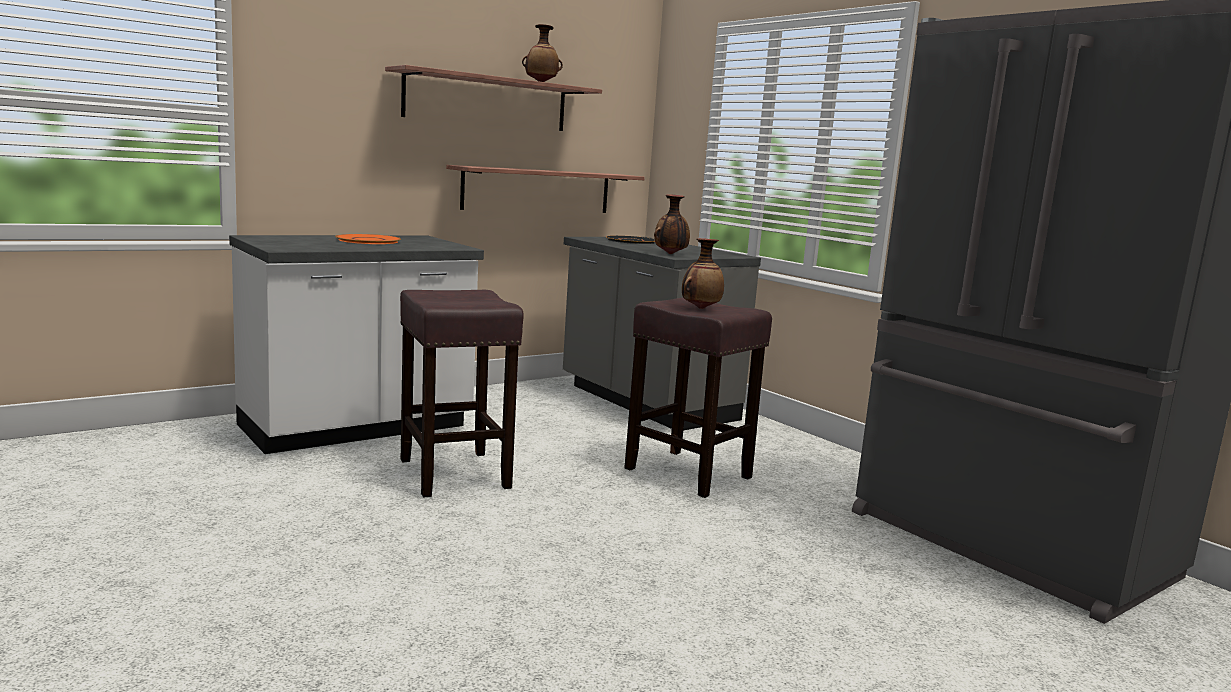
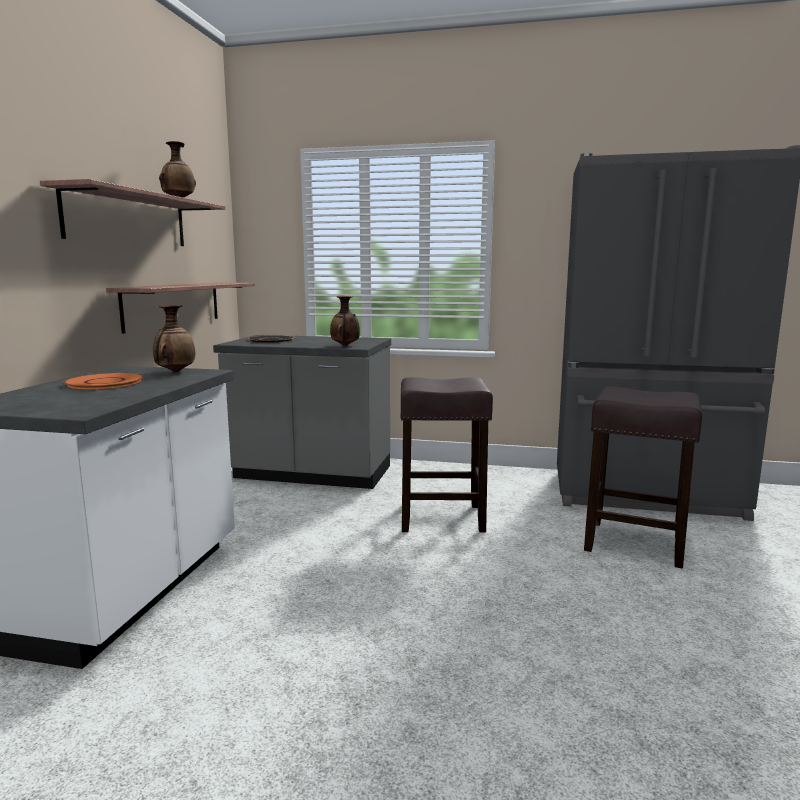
camera: 40 degrees left, 0 degrees up
(455, 474) = (305, 595): brown stool -> brown stool (636, 544)
(700, 308) = (446, 385): vase -> vase (175, 372)

